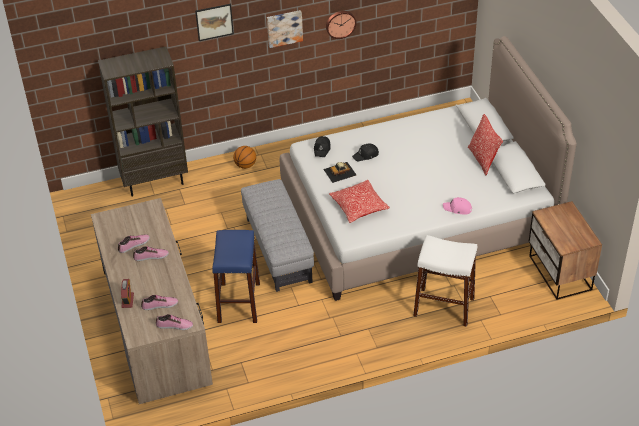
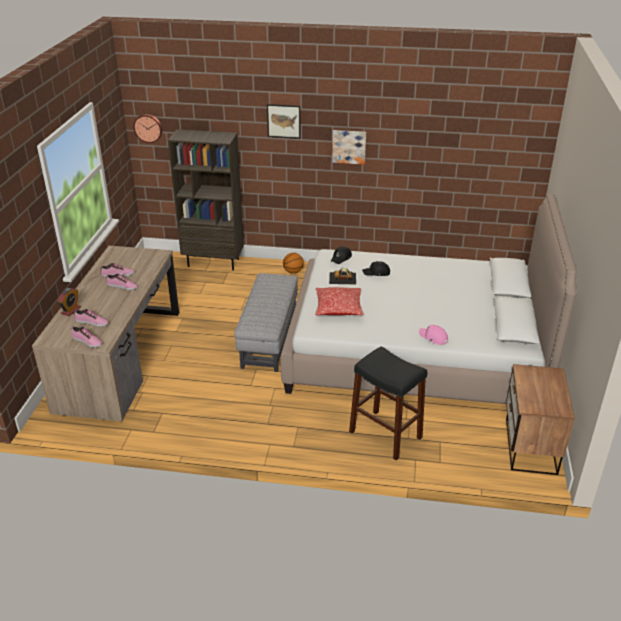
camera: 25 degrees right, 10 degrees down
(239, 302) = (202, 366): blue stool -> none
(340, 23) = (404, 158): wall clock -> wall clock (148, 128)
(443, 307) = (385, 434): white stool -> black stool
(483, 160) = (488, 307): pillow -> none

